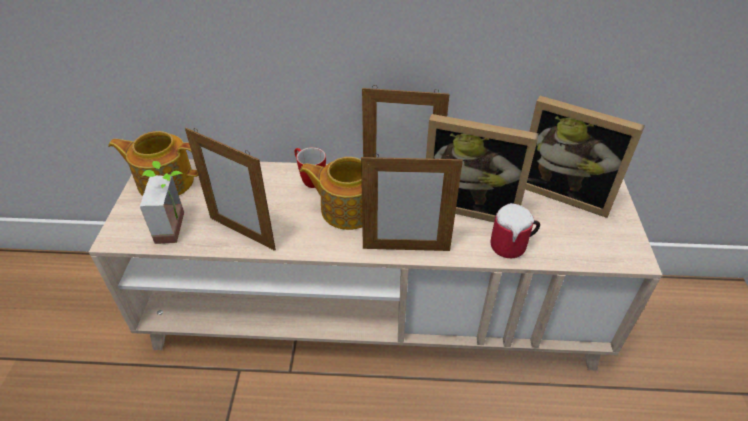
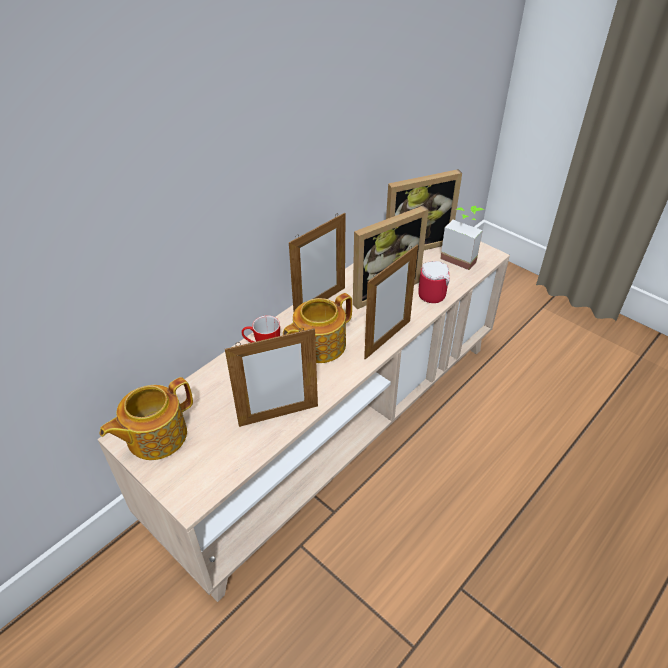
camera: 50 degrees left, 0 degrees up
(179, 227) = (227, 451): potted plant -> potted plant (461, 257)

